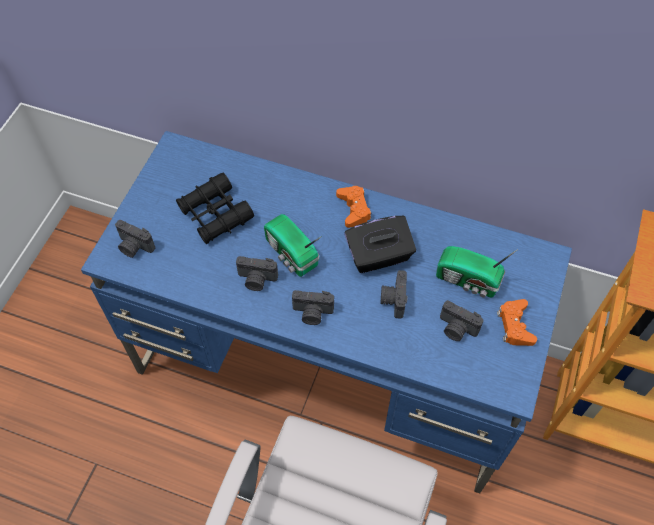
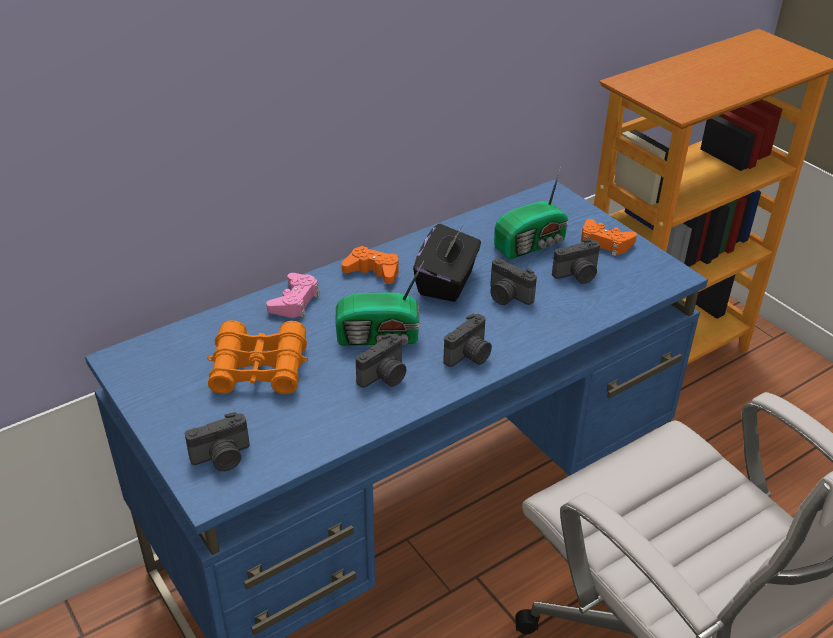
camera: 55 degrees left, 20 degrees down
(215, 214) = (259, 369): black binoculars -> orange binoculars
(289, 189) = (295, 301): none -> pink game controller

